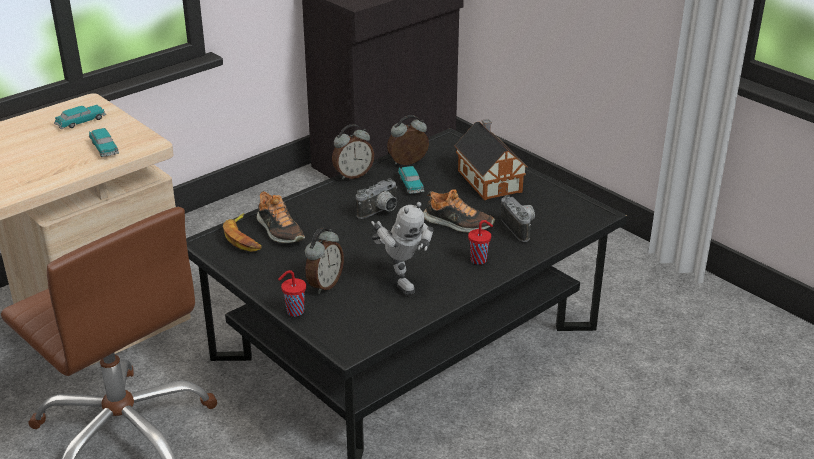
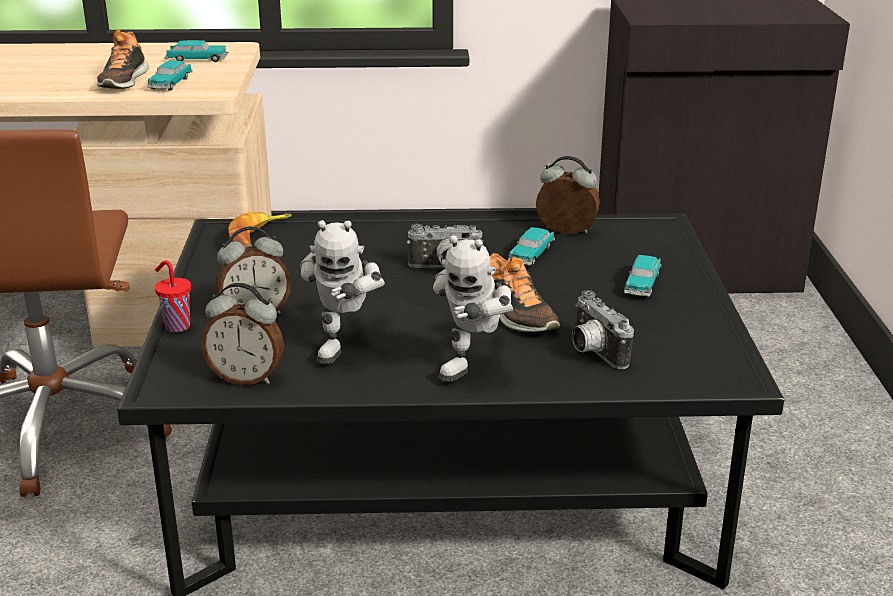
camera: 40 degrees right, 5 degrees down
(279, 231) = (303, 245): shoe -> shoe (123, 81)
(353, 175) = (477, 221): alarm clock -> alarm clock (246, 378)
(479, 260) = (475, 365): red cup -> toy robot
(489, 179) = (642, 283): toy house -> toy car
(520, 228) = (592, 352): camera -> camera turned 135 degrees clockwise

